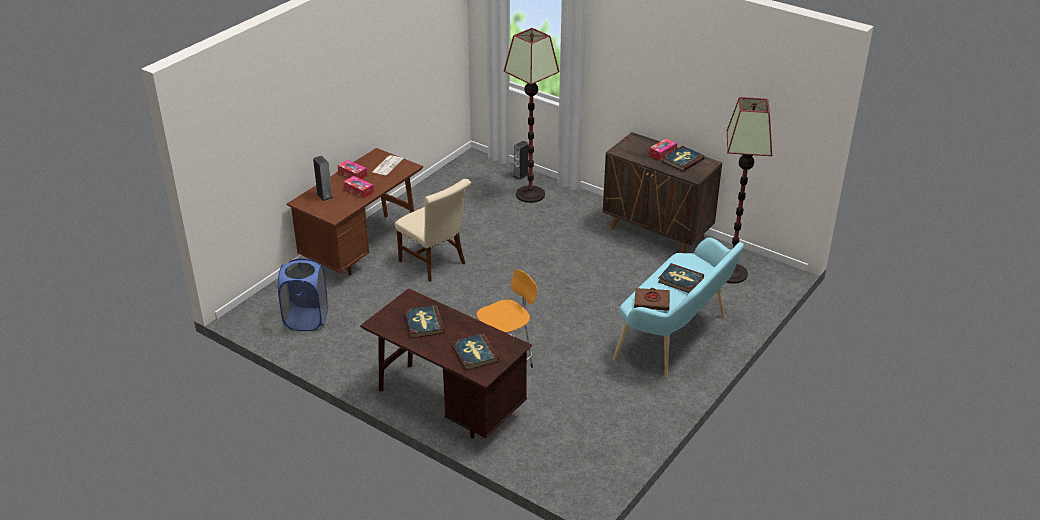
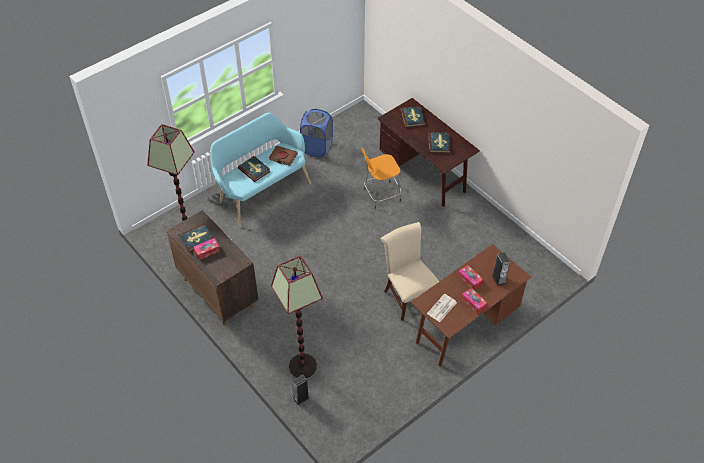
camera: 165 degrees left, 15 degrees up
(306, 320) = (512, 259): blue laundry basket -> blue laundry basket (317, 148)

